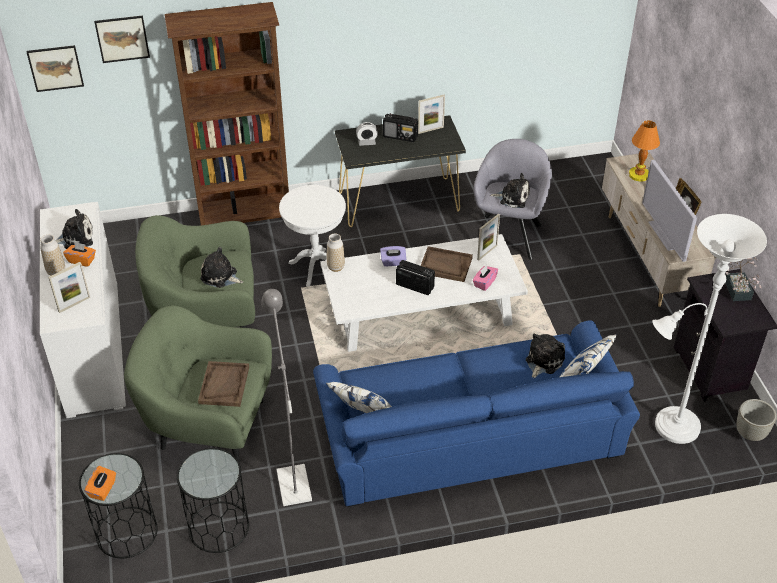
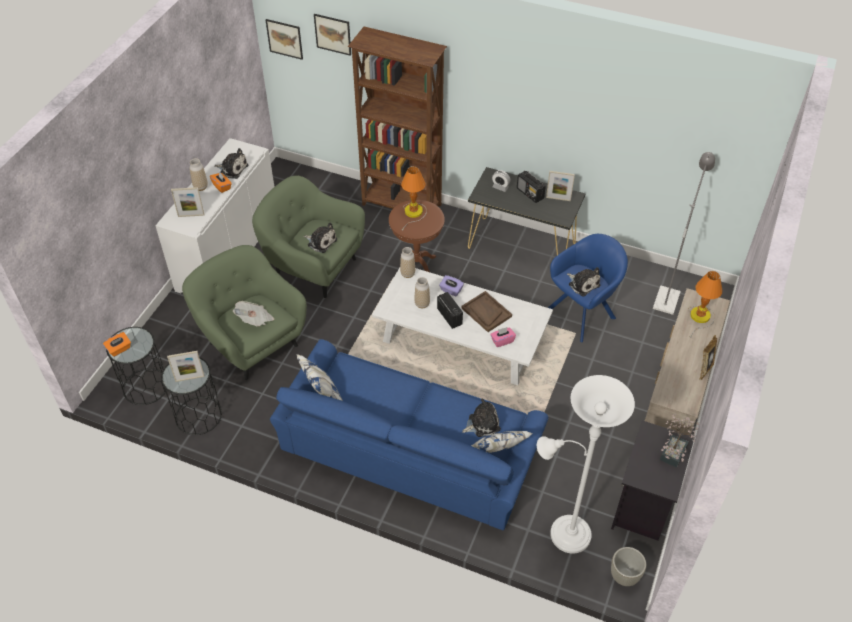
camera: 35 degrees right, 5 degrees up
(220, 276) = (321, 242): plush toy -> plush toy turned 150 degrees clockwise
(224, 385) = (255, 320): brown tray -> newspaper
(292, 478) = (269, 410): grey floor lamp -> grey floor lamp (667, 296)
(304, 201) = (413, 213): none -> table lamp
(316, 267) = (417, 267): white side table -> brown side table
(377, 287) = (422, 304): none -> vase
(487, 252) = (527, 318): picture frame -> picture frame (189, 378)
(509, 234) = (583, 312): grey armchair -> blue armchair
(665, 234) = (671, 376): television -> none

